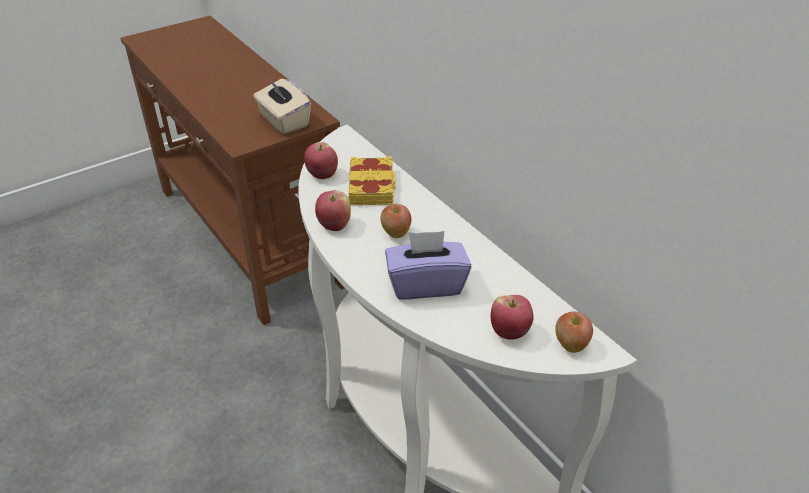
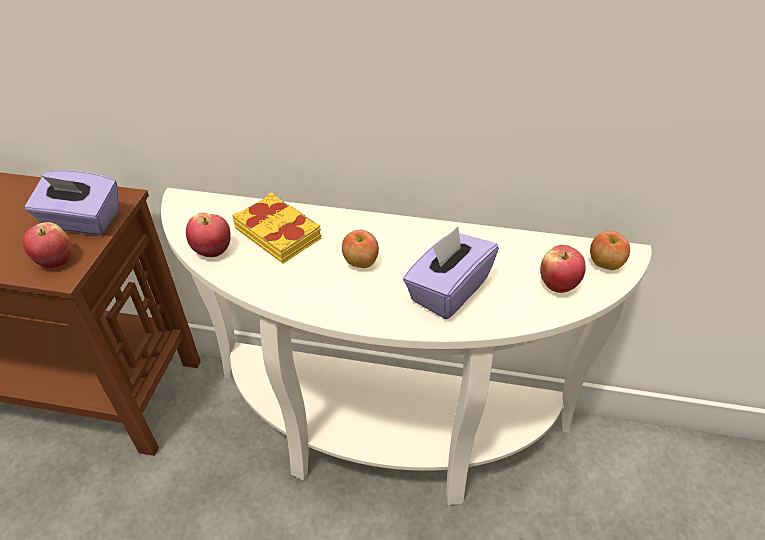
camera: 45 degrees left, 5 degrees up
(283, 121) = (82, 221): beige tissue box -> purple tissue box
(334, 225) = (295, 292): apple -> apple (56, 261)

